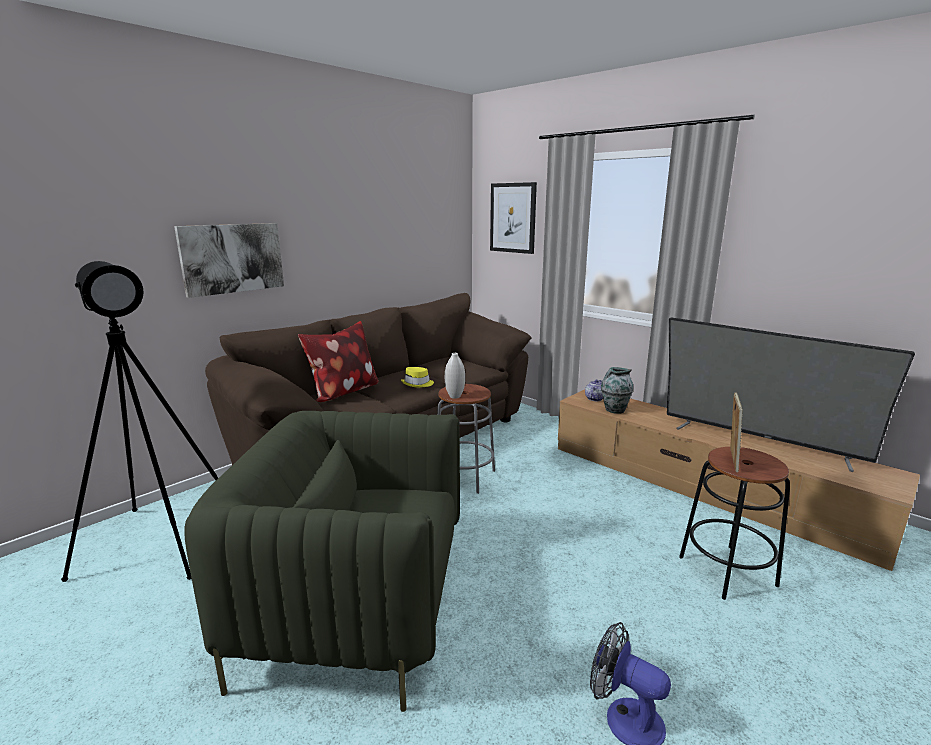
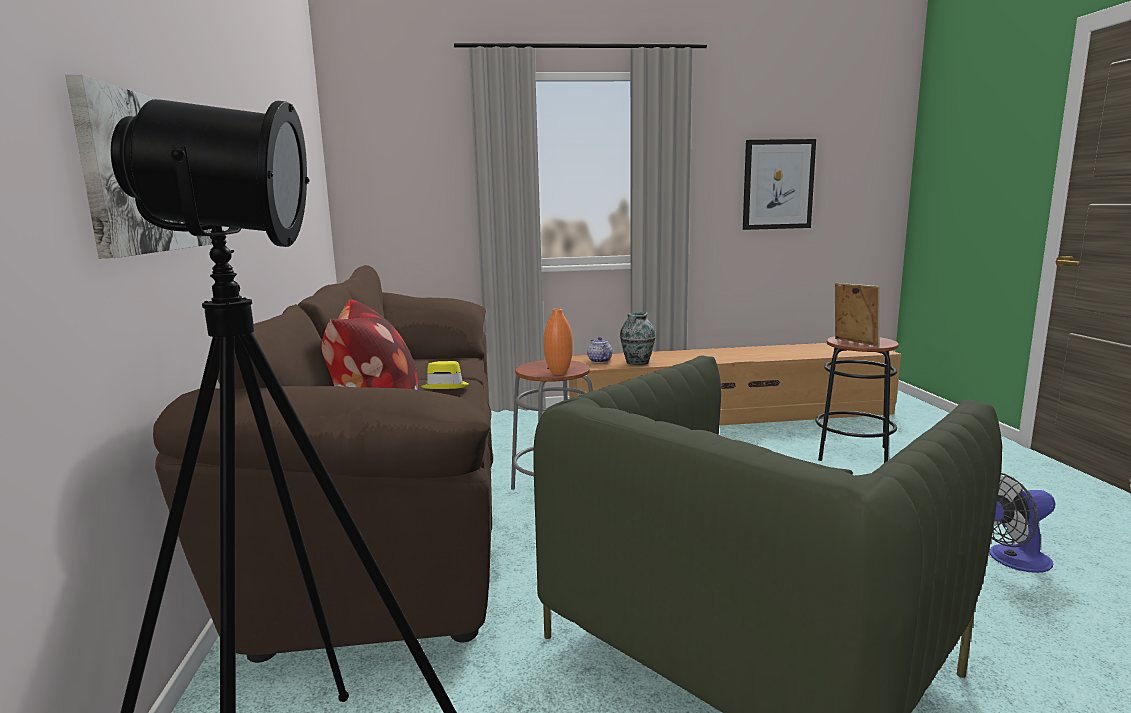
camera: 50 degrees left, 5 degrees down
(455, 396) = (558, 373): white vase -> orange vase
(513, 218) = (407, 155): picture -> picture (778, 184)
(759, 442) = (768, 351): television -> none

